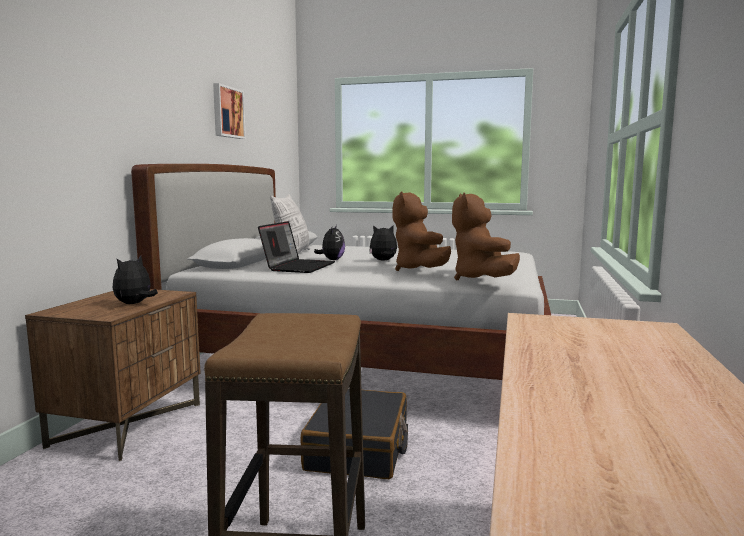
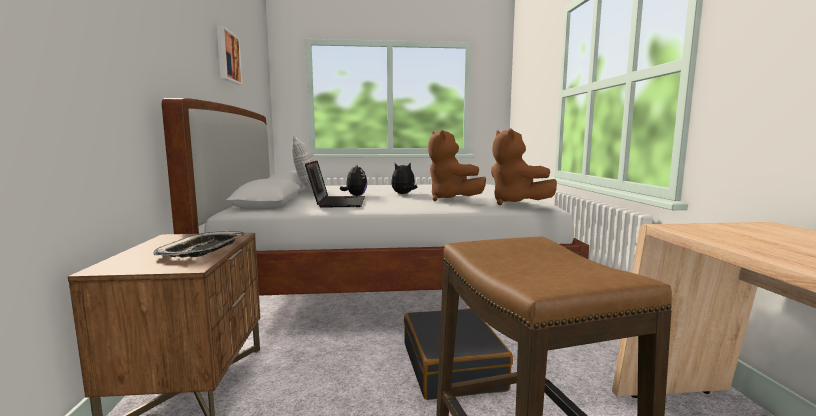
camera: 20 degrees left, 0 degrees up
(134, 304) = (204, 250): plush toy -> tray

